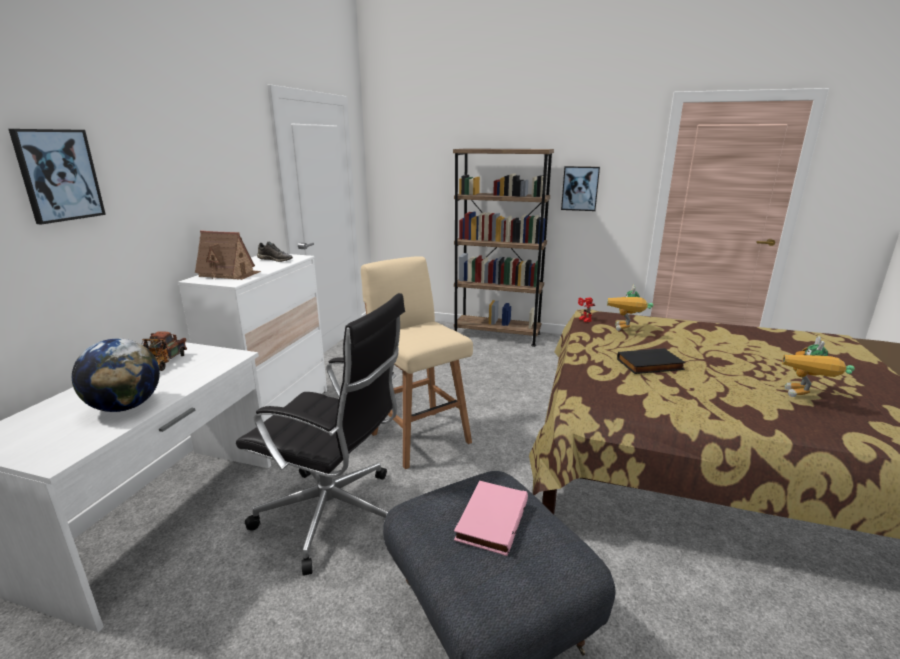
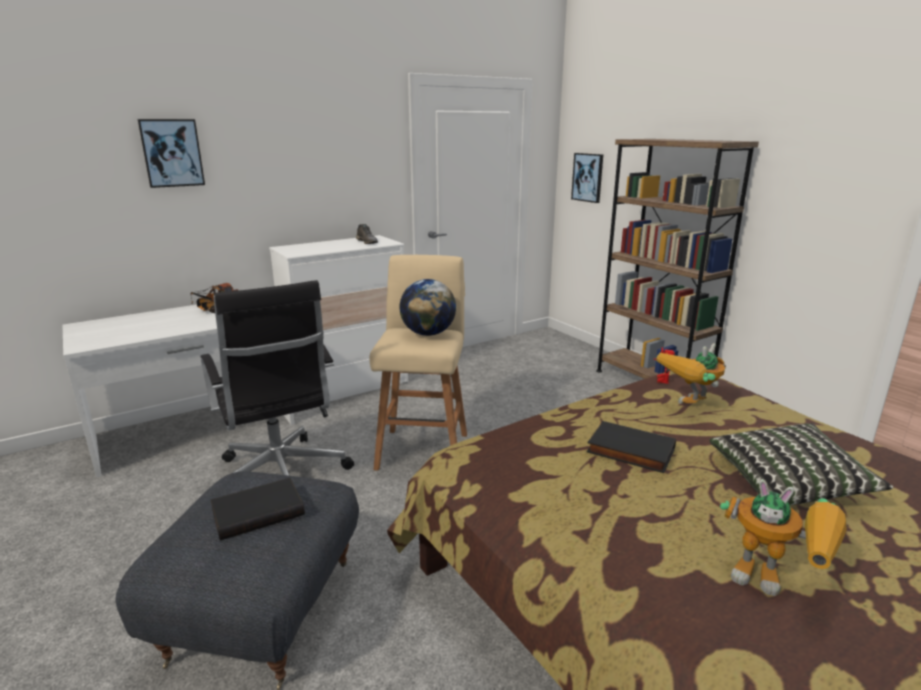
camera: 40 degrees right, 0 degrees up
(126, 406) = (157, 329): globe -> globe (428, 334)
(229, 274) = (309, 247): toy house -> none
(490, 519) = (258, 511): pink book -> black book
(580, 188) = (791, 201): picture -> picture (588, 177)
(728, 353) = (787, 483): none -> pillow
(804, 398) = (776, 581): toy robot -> toy robot turned 120 degrees counterclockwise

